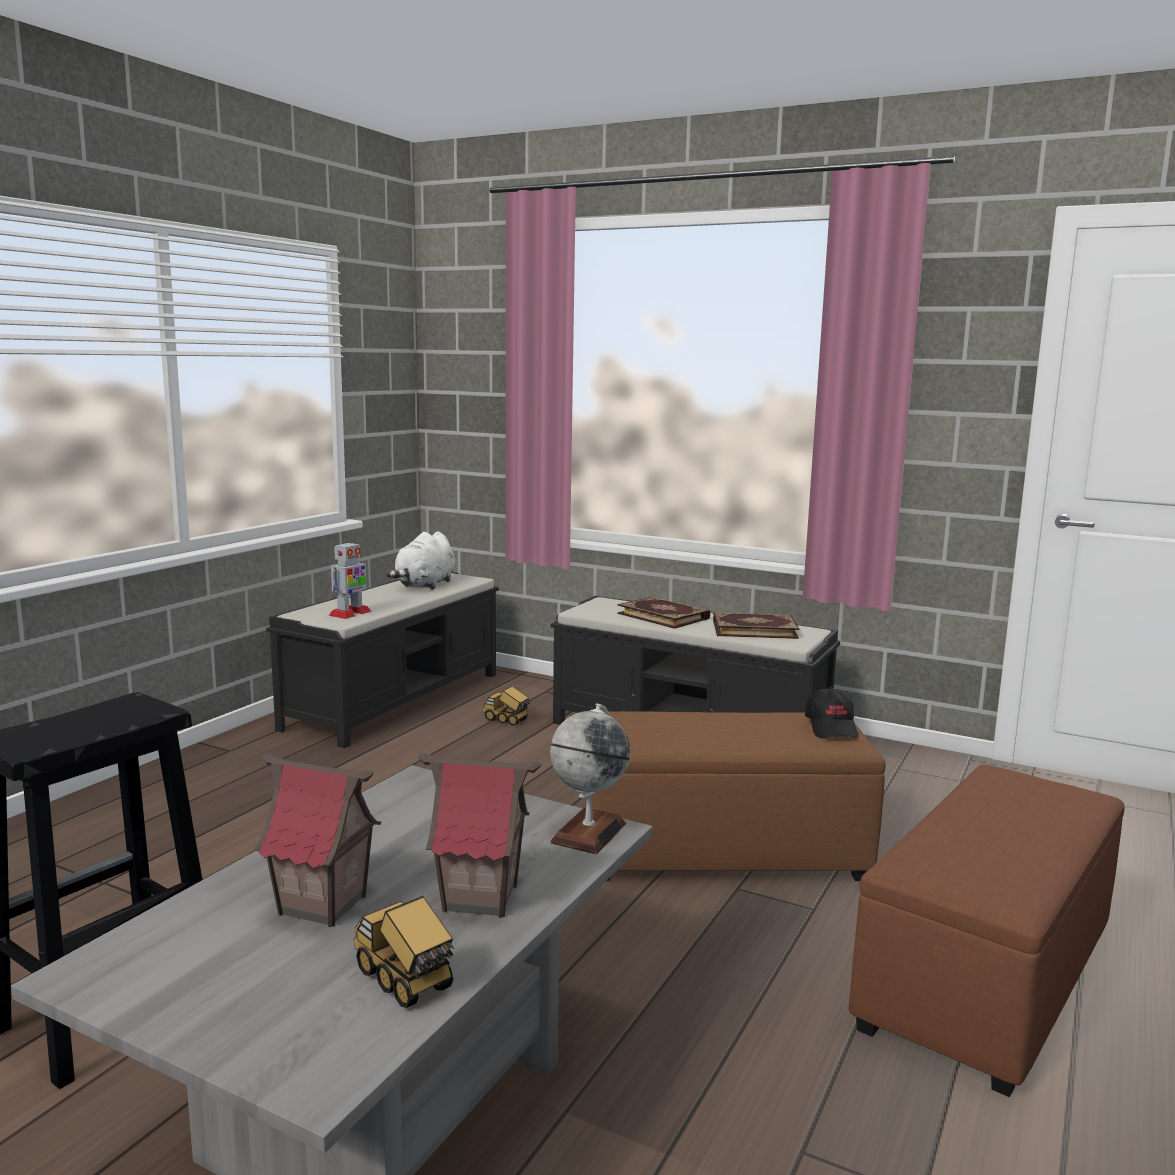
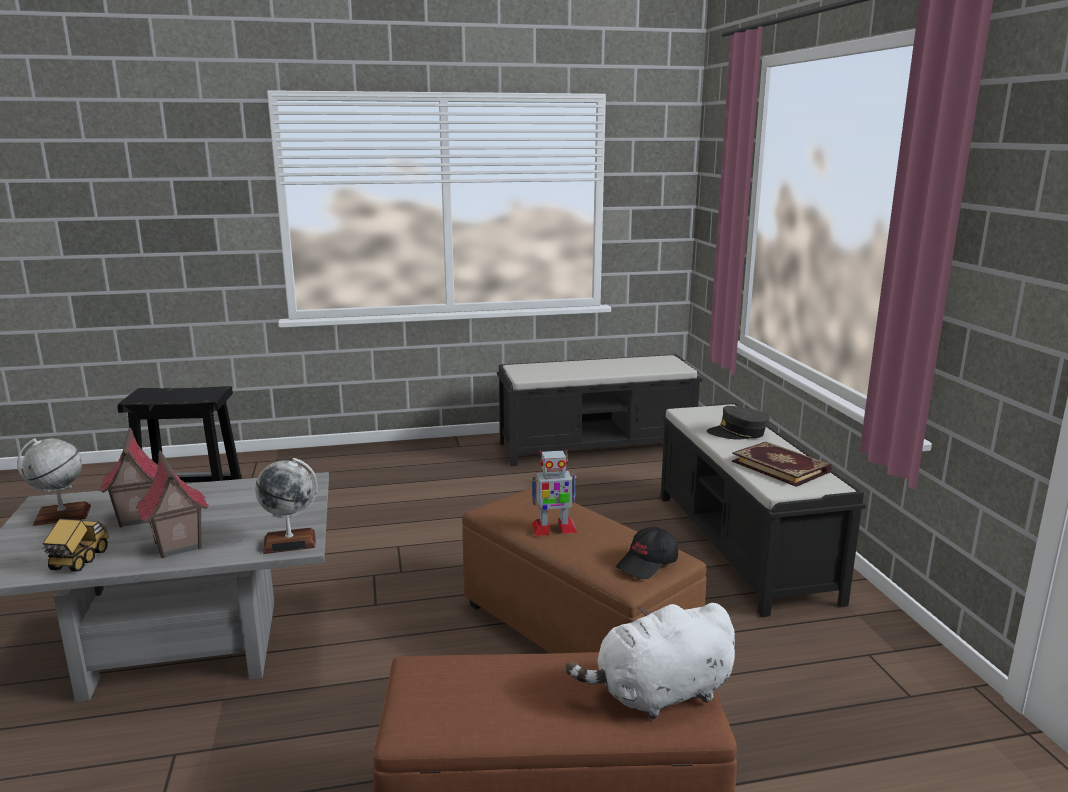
camera: 50 degrees right, 5 degrees up
(182, 966) = (62, 515): none -> globe
(350, 613) = (540, 373): toy robot -> toy robot (553, 528)
(425, 585) = (636, 365): white plush toy -> white plush toy (659, 695)
(507, 720) = (635, 484): toy truck -> none
(664, 616) = (738, 433): book -> grey cap

